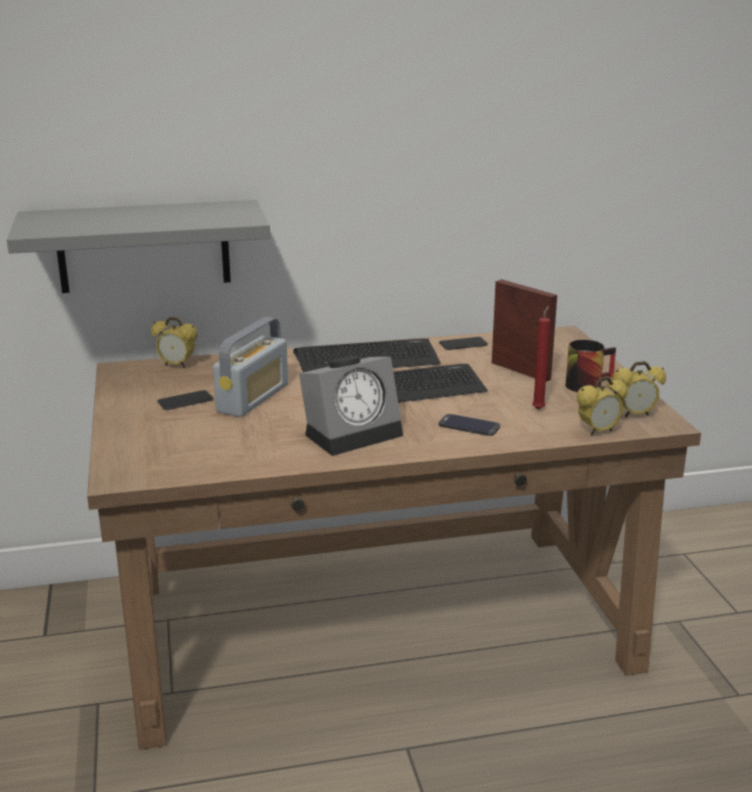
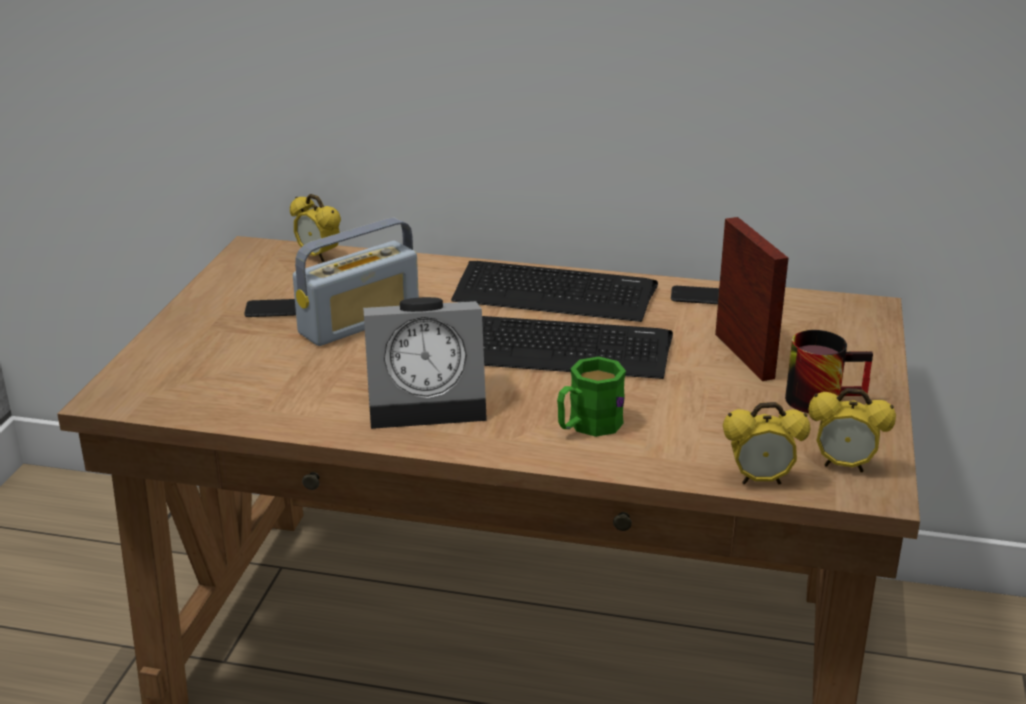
camera: 25 degrees right, 5 degrees up
(144, 246) = (297, 97): grey shelf -> none
(469, 425) = (587, 426): phone -> green mug
(539, 408) = (711, 422): red candle -> none

